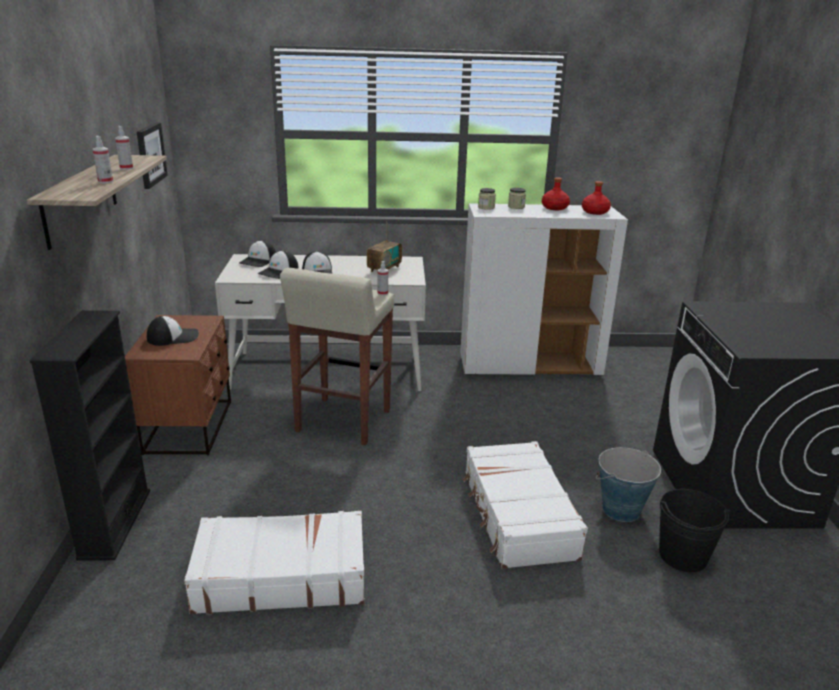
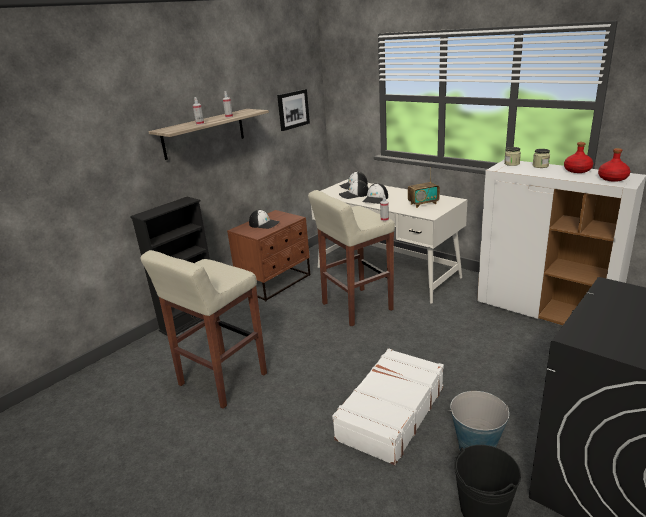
camera: 45 degrees right, 0 degrees up
(281, 575) = (221, 380): white suitcase -> beige stool

